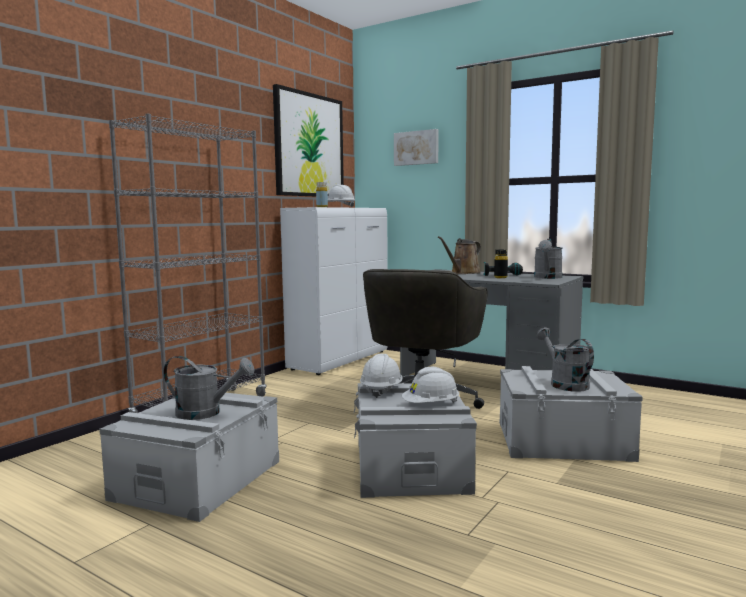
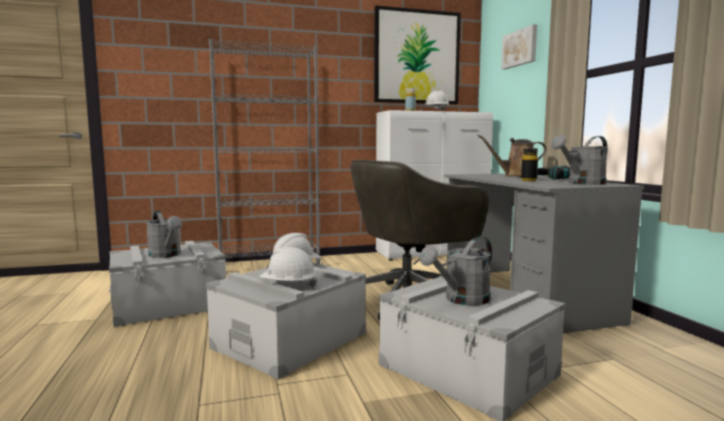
camera: 40 degrees right, 0 degrees up
(564, 383) = (462, 300): grey watering can -> grey watering can turned 150 degrees counterclockwise

